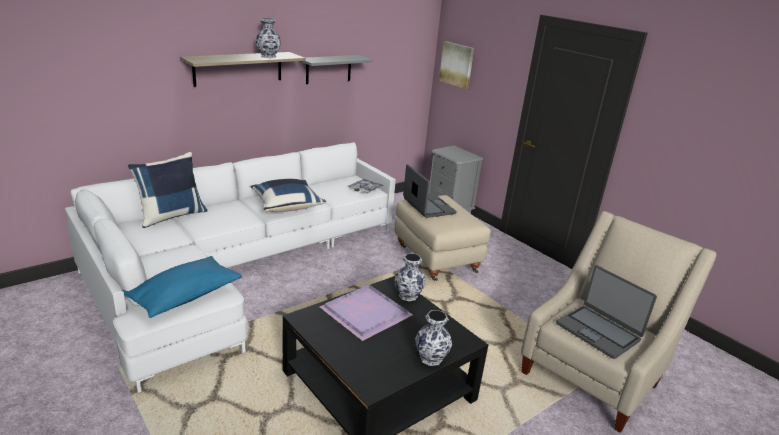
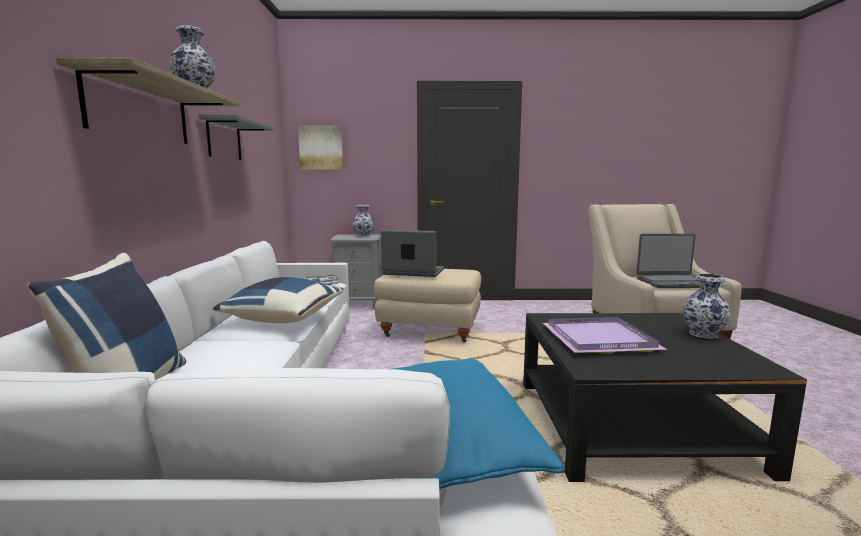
camera: 50 degrees left, 15 degrees down
(408, 296) = (574, 317): vase -> vase (363, 236)

